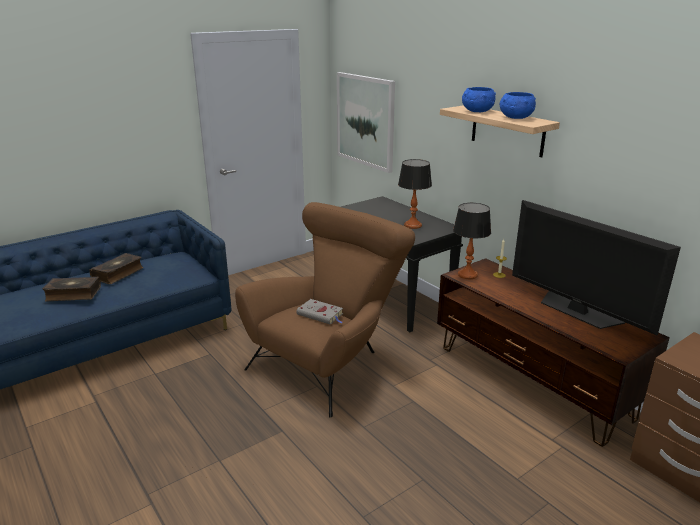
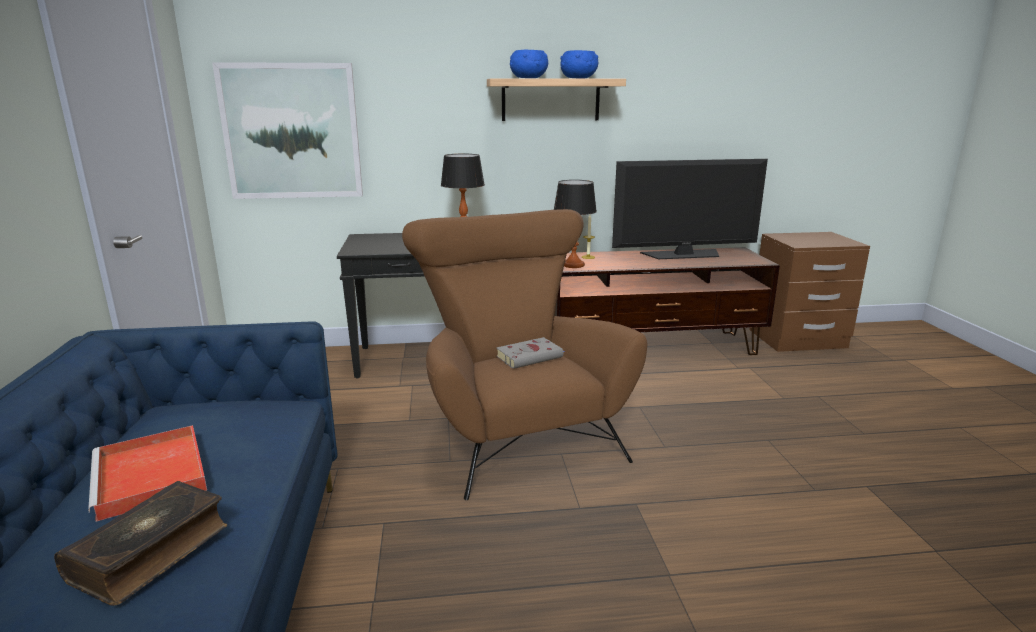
camera: 60 degrees left, 5 degrees down
(118, 273) = (151, 476): book -> red tray

